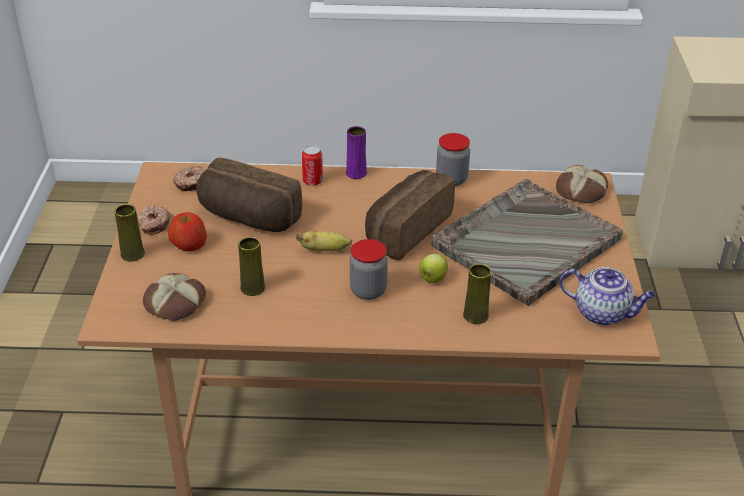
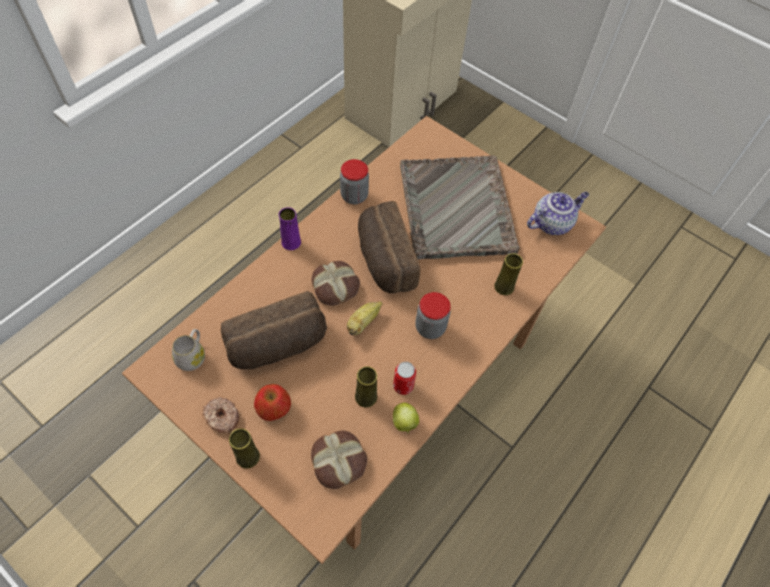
camera: 55 degrees left, 20 degrees up
(192, 183) = (192, 356): donut -> white mug
(312, 181) = (273, 275): can -> can (403, 386)
(432, 279) = (449, 283): apple -> apple (404, 423)
(582, 191) = (431, 142): bread -> bread (336, 286)

